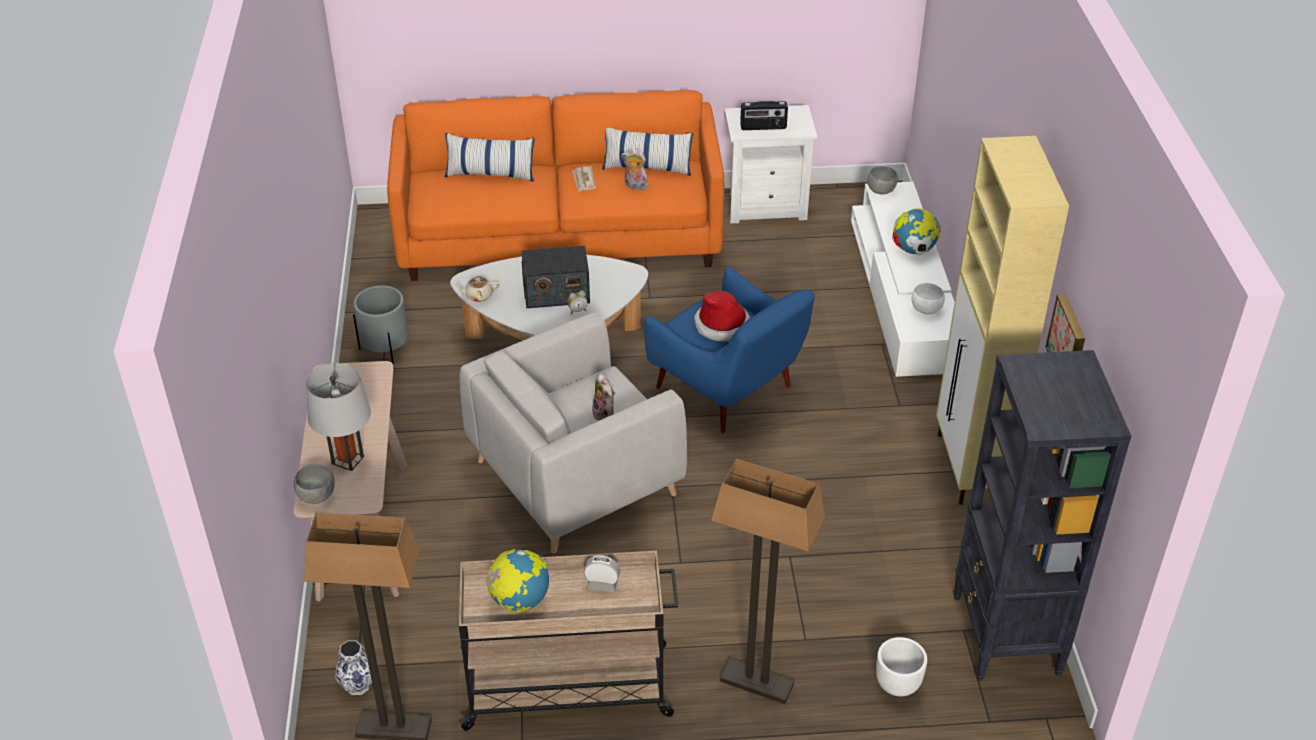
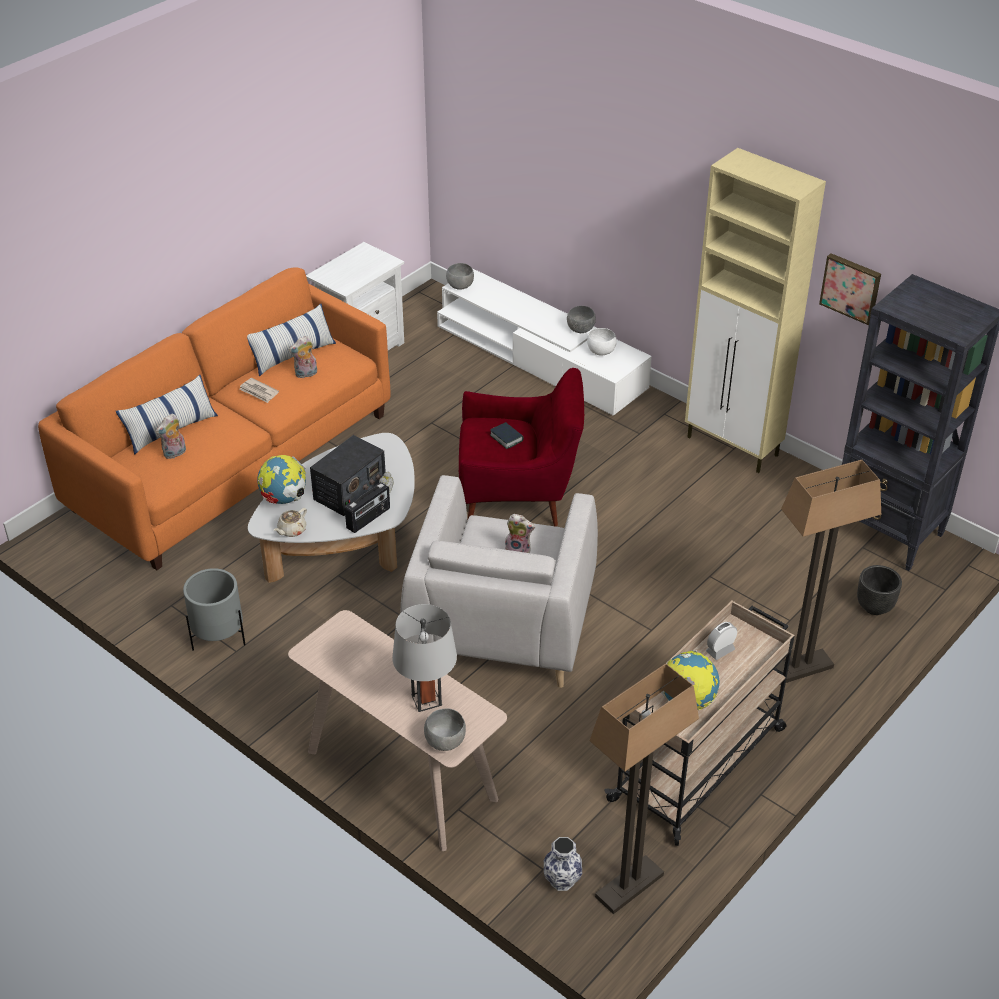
camera: 45 degrees left, 0 degrees up
(468, 191) = (175, 454): none -> plush toy
(722, 325) = (506, 438): hat -> book
(728, 391) = (519, 495): blue armchair -> red armchair
(763, 127) = (356, 275): radio -> radio (369, 519)
(897, 685) = (873, 607): white planter -> black planter
(913, 250) = (540, 316): globe -> globe (284, 499)
(933, 282) = (581, 330): none -> grey bowl

